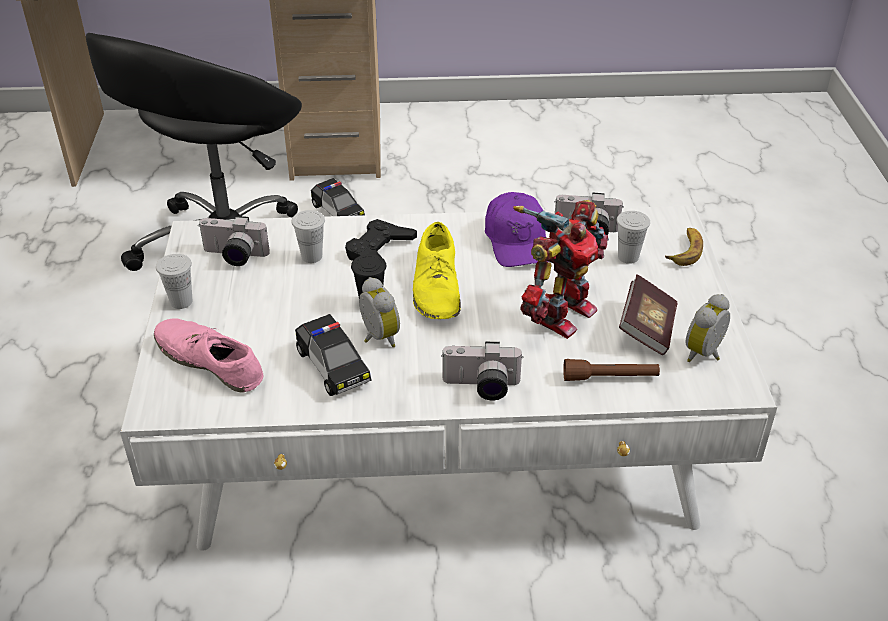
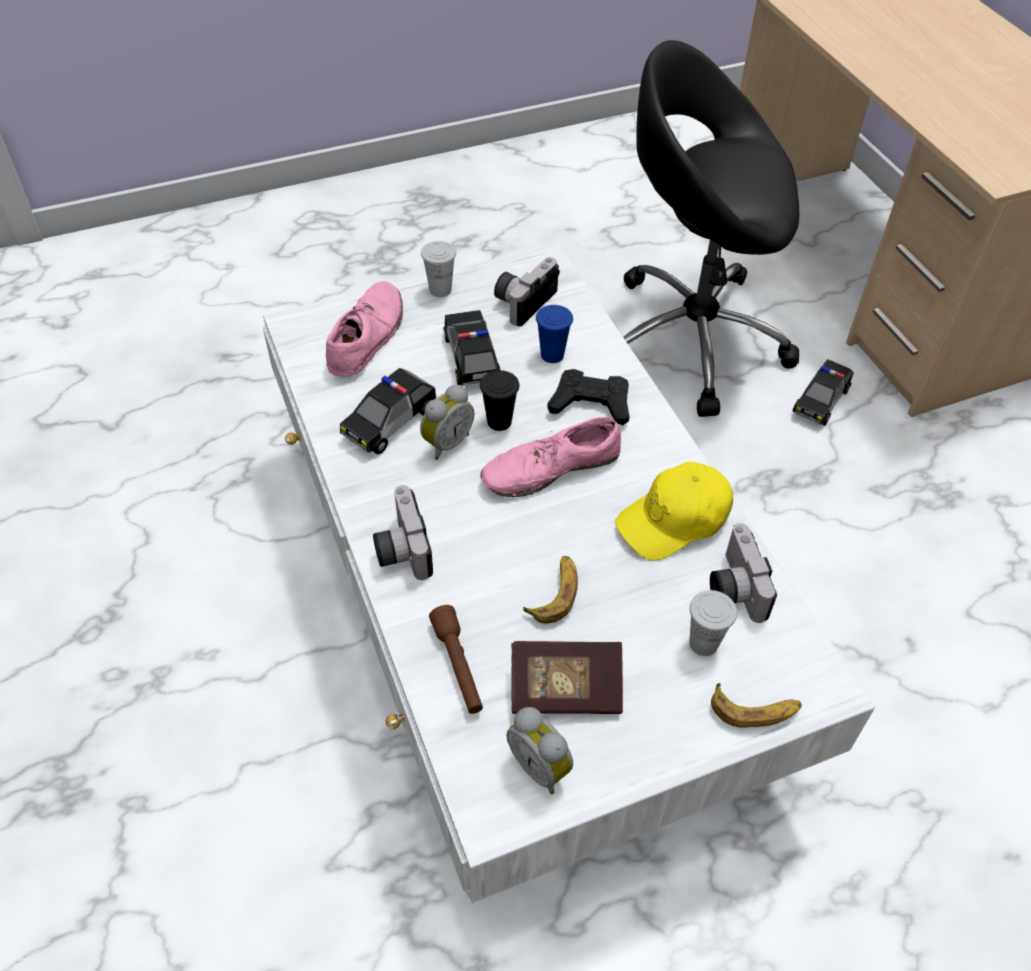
camera: 70 degrees right, 10 degrees up
(233, 256) = (523, 300): camera -> camera turned 45 degrees clockwise
(286, 302) = (472, 359): none -> toy car
(312, 256) = (552, 355): white cup -> blue cup
(437, 287) = (550, 468): yellow shoe -> pink shoe
(517, 241) = (674, 520): purple cap -> yellow cap
(560, 313) = (555, 593): toy robot -> banana
(705, 354) = (541, 766): alarm clock -> alarm clock turned 150 degrees counterclockwise

